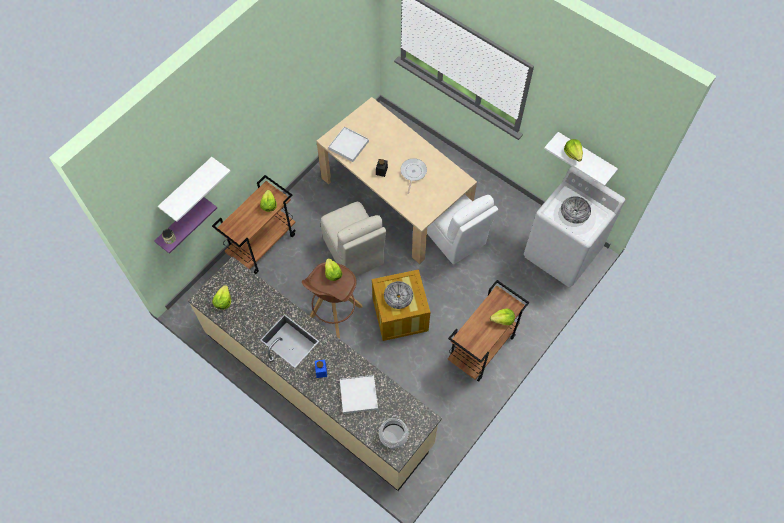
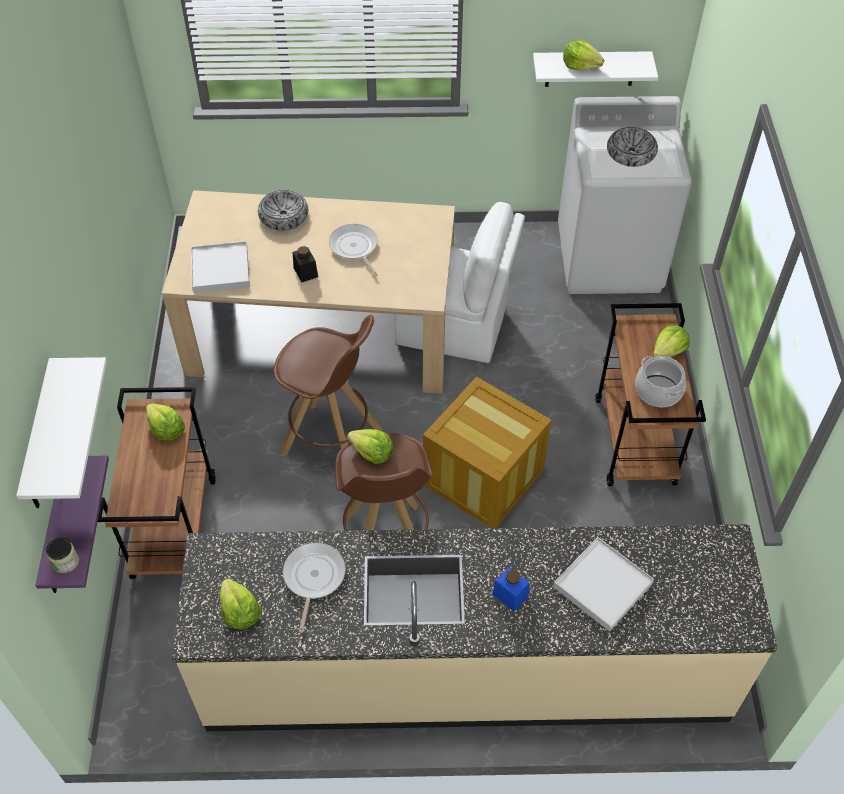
camera: 40 degrees left, 10 degrees down
(259, 308) = (313, 578): none -> frying pan
(354, 252) = (332, 442): beige chair -> brown stool
(393, 435) = (713, 602): cooking pot -> cooking pot (658, 391)
(398, 297) = (486, 431): bowl -> bowl (284, 216)

